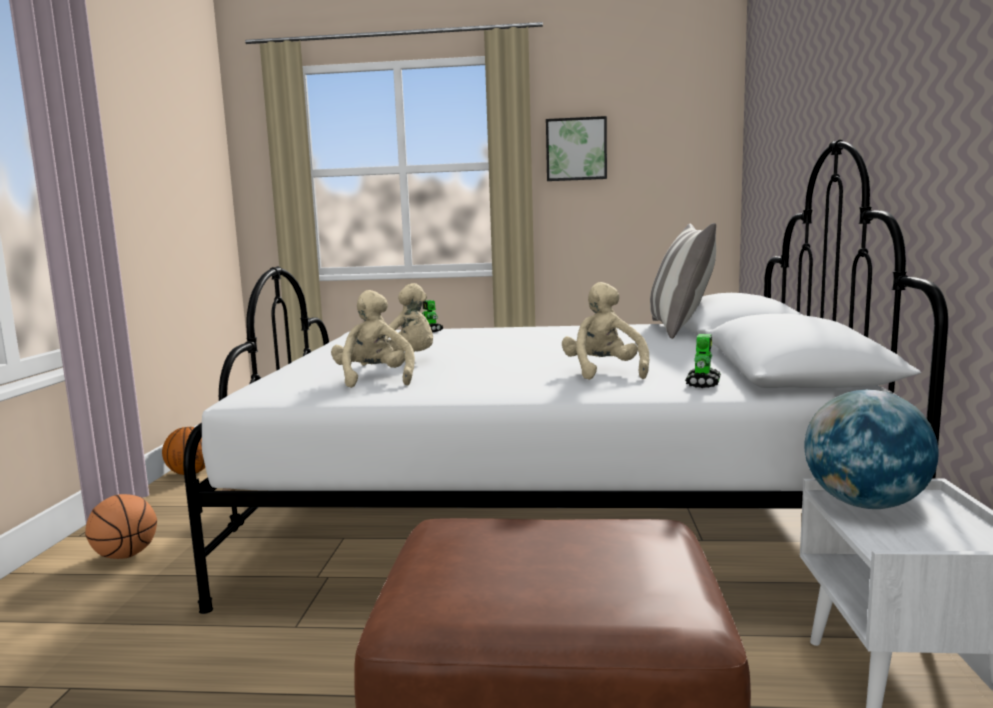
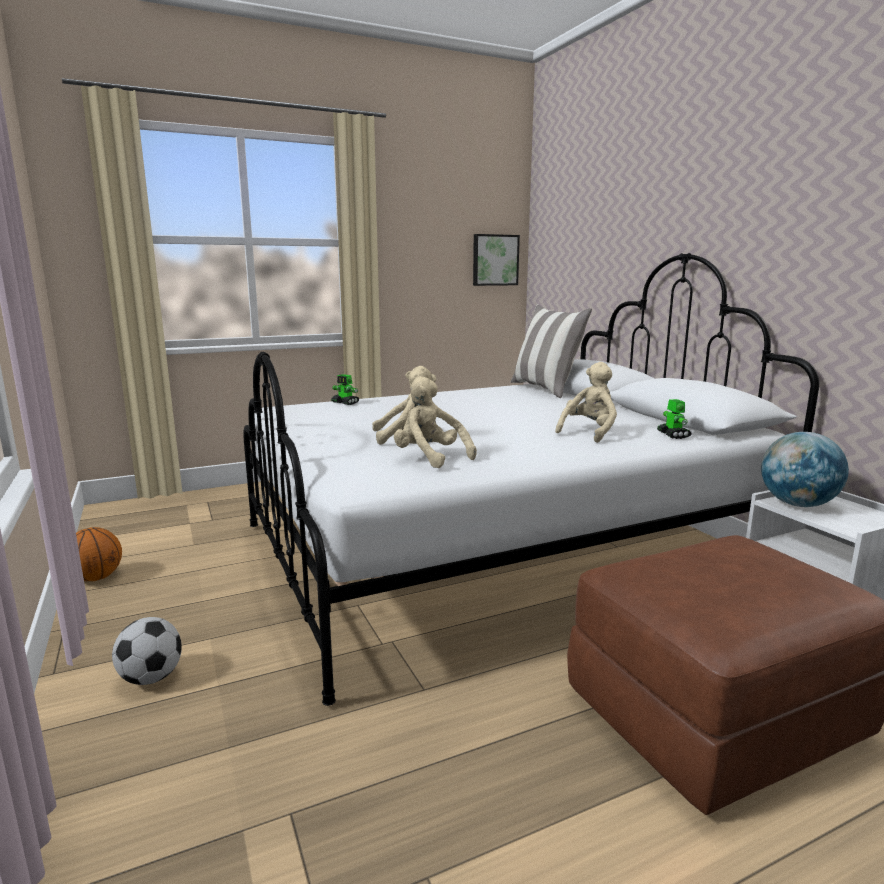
camera: 30 degrees left, 5 degrees up
(126, 556) = (151, 677): basketball -> football
(576, 149) = (408, 232): picture -> picture (494, 260)
(604, 372) = (589, 432): beige plush toy -> beige plush toy turned 75 degrees clockwise

